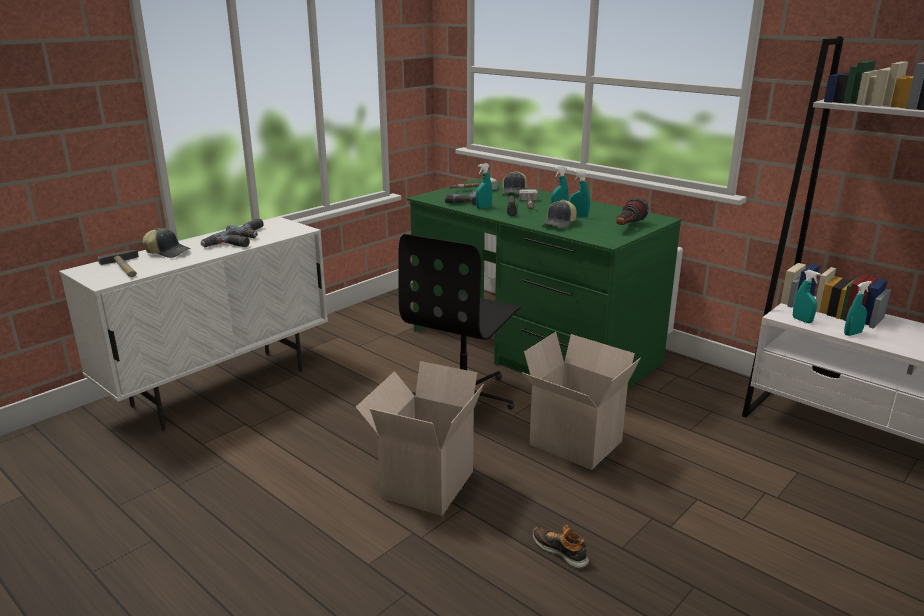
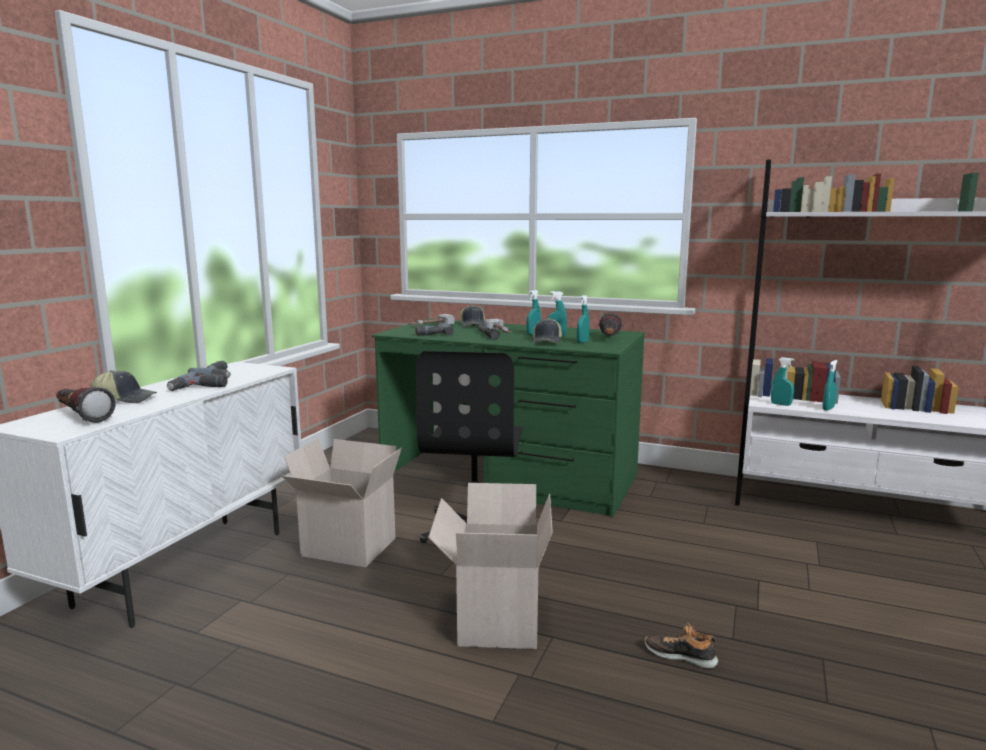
camera: 20 degrees left, 10 degrees down
(126, 268) = (82, 417): hammer -> flashlight
(483, 207) = (459, 336): turquoise spray bottle -> turquoise spray bottle (582, 342)
(573, 444) = (612, 554): cardboard box -> cardboard box (346, 548)

